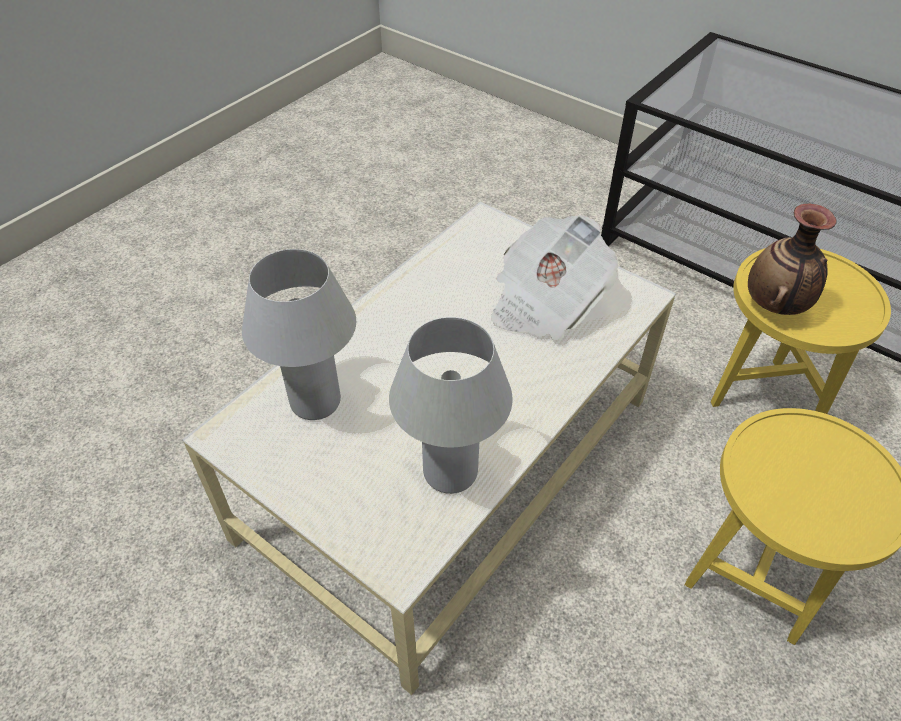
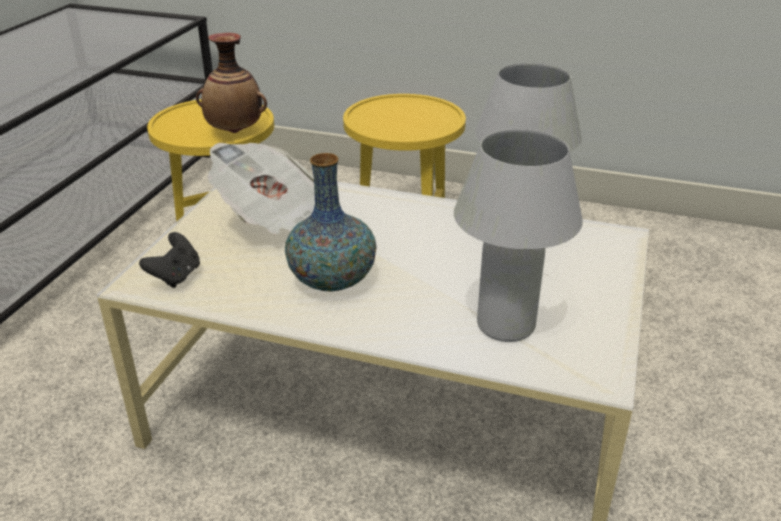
camera: 110 degrees left, 15 degrees down
(435, 316) = (332, 281): none -> vase
(484, 236) = (176, 276): none -> black game controller

